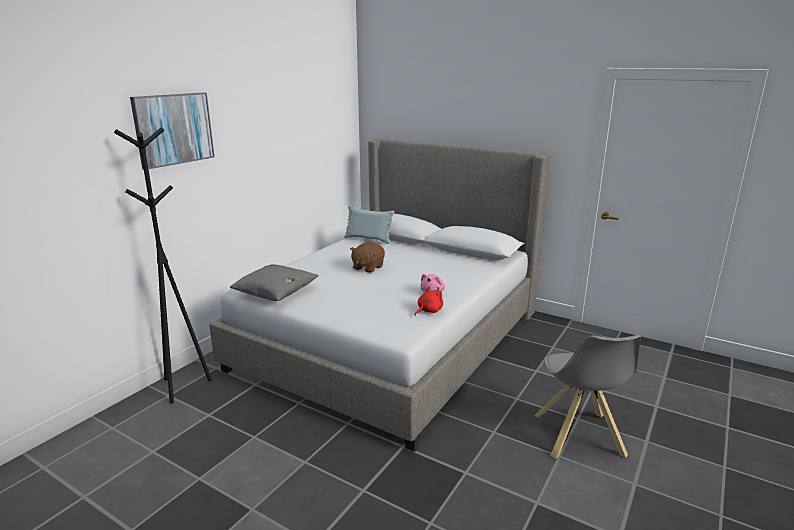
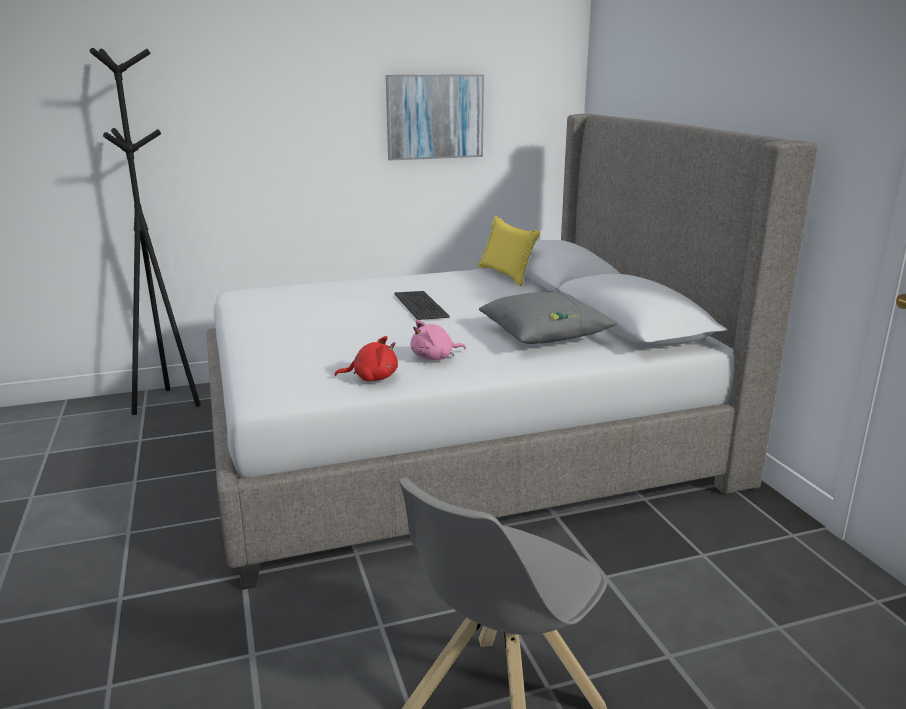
camera: 40 degrees right, 0 degrees up
(173, 129) = (204, 60): picture -> picture (434, 117)
(275, 292) = (259, 304): grey pillow -> grey pillow (544, 335)
(367, 267) = (421, 306): brown plush toy -> keyboard
(368, 239) = (506, 275): blue pillow -> yellow pillow

